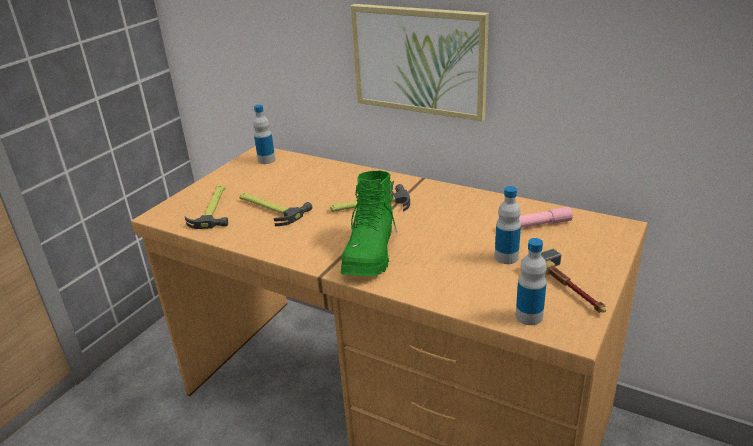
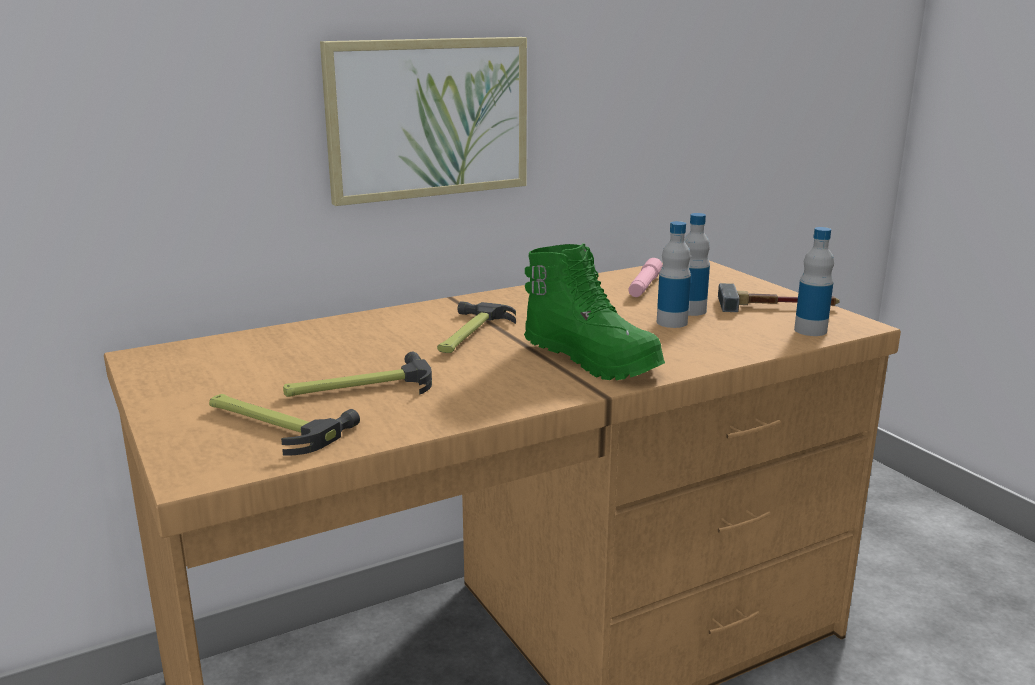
camera: 60 degrees left, 10 degrees down
(266, 160) = (184, 357): bottle -> bottle (672, 322)

